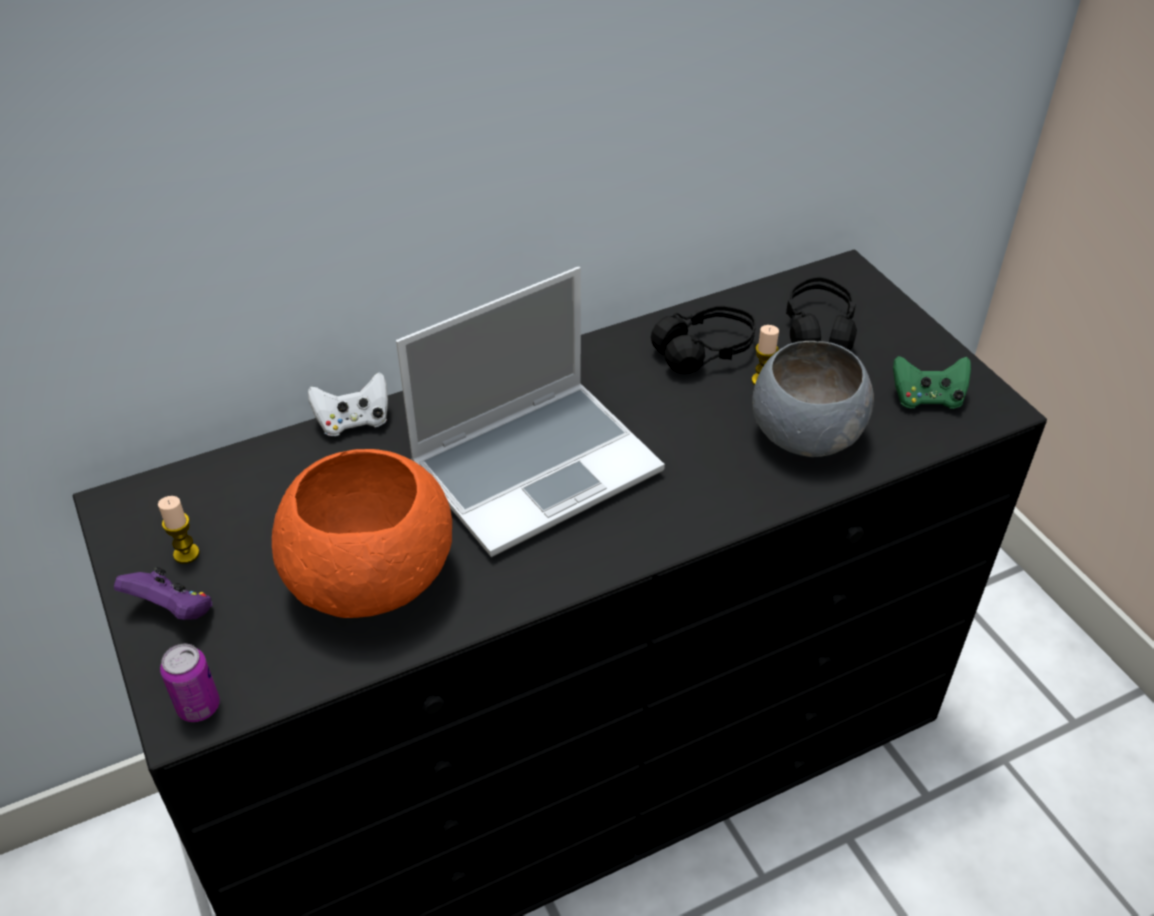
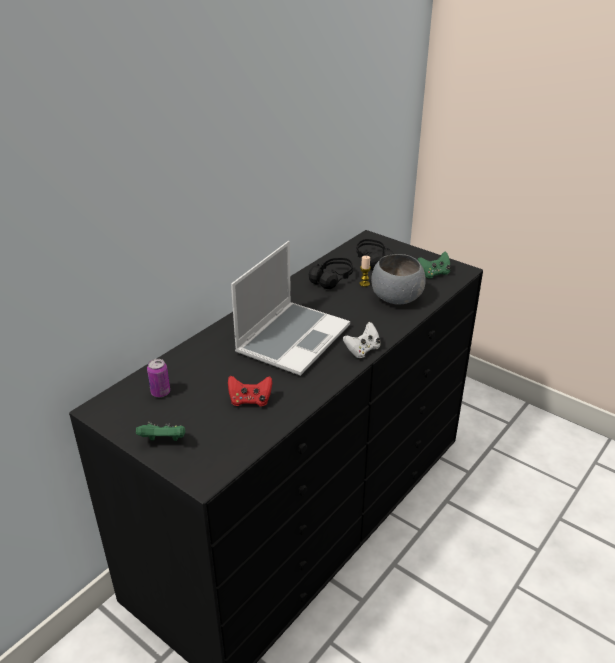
camera: 25 degrees left, 10 degrees down
(173, 611) = (164, 441): purple game controller -> green game controller
(186, 554) = (151, 417): candle -> none
(199, 706) = (208, 472): can -> can (160, 392)
(353, 422) = (193, 345): white game controller -> white game controller (362, 350)
(369, 579) = (250, 400): orange bowl -> red game controller

